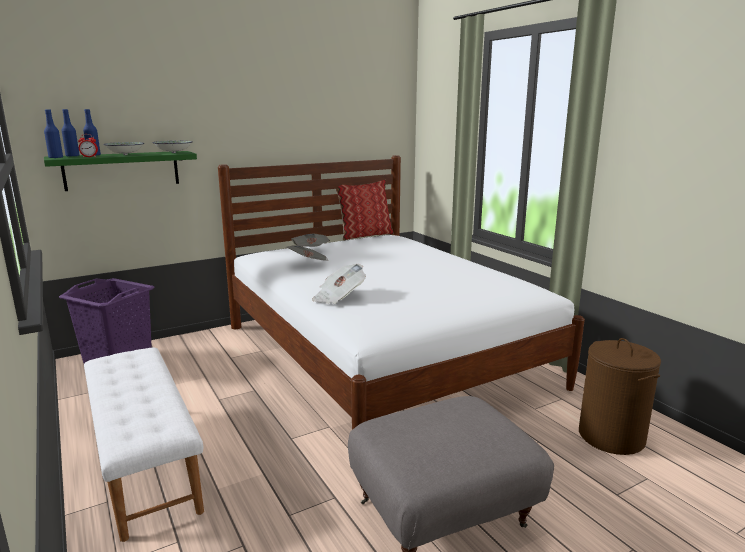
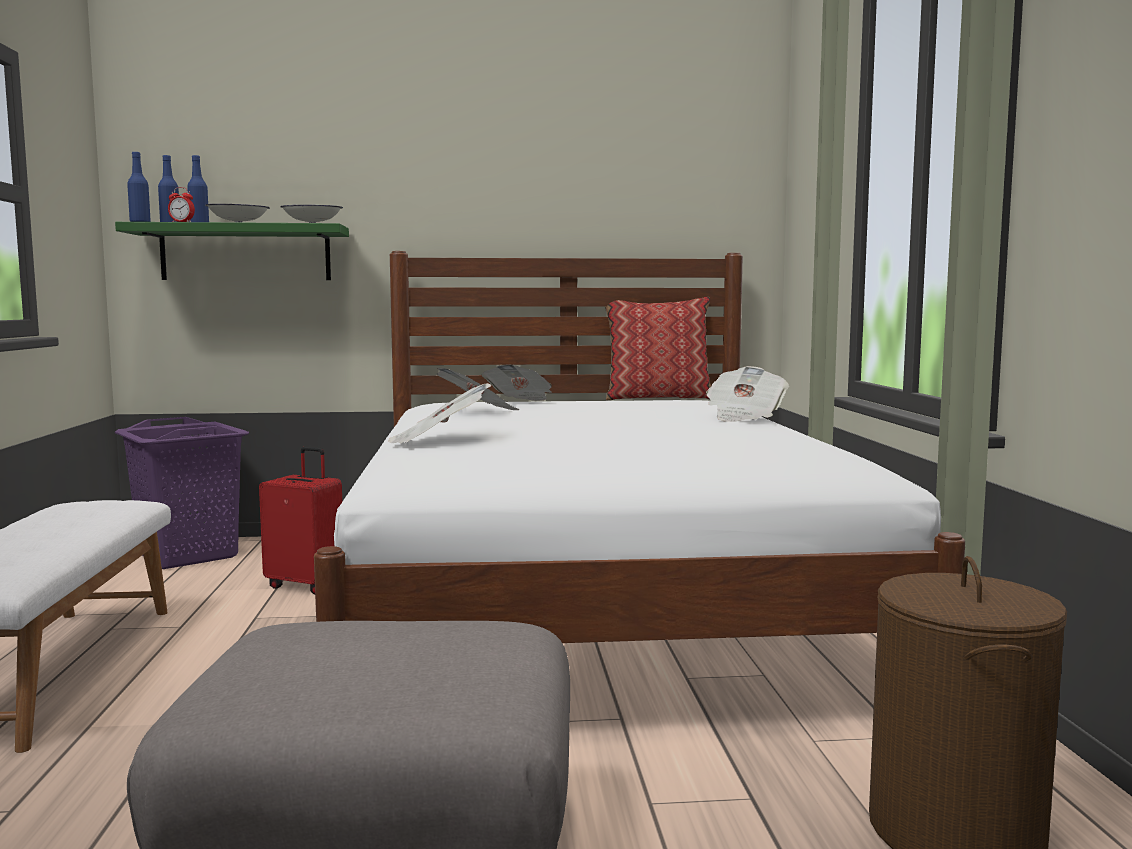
camera: 25 degrees right, 10 degrees down
(220, 371) = (306, 585): none -> red suitcase
(440, 254) = (744, 417): none -> newspaper

